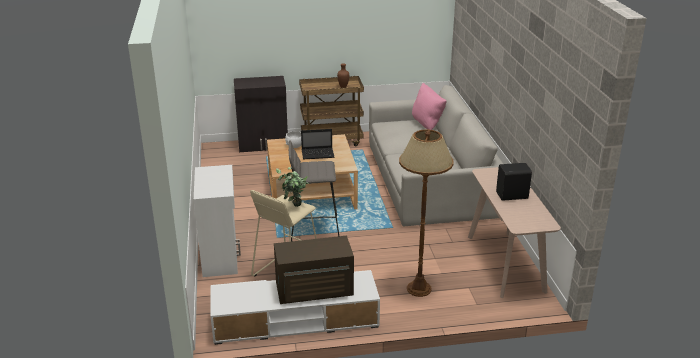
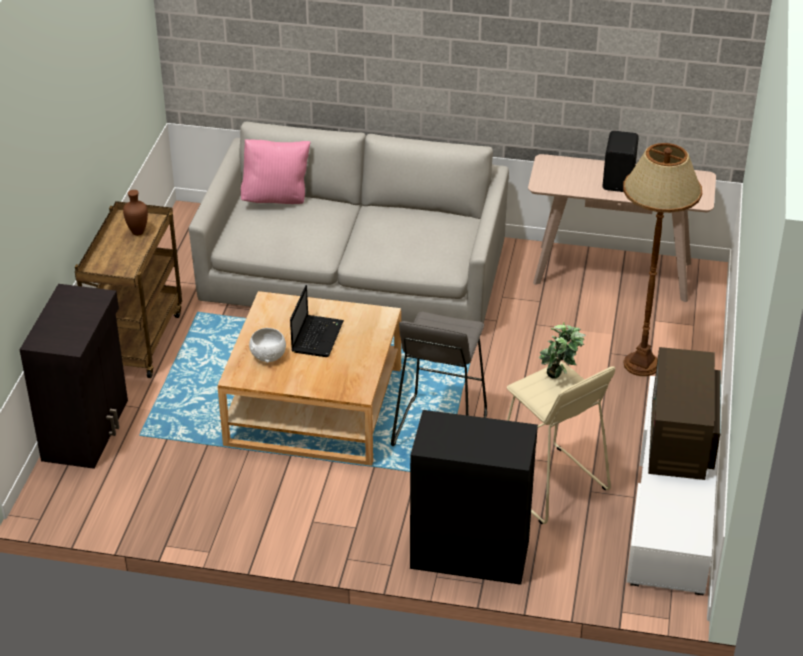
camera: 70 degrees left, 10 degrees up
(221, 256) = (469, 553): white cabinet -> black cabinet

